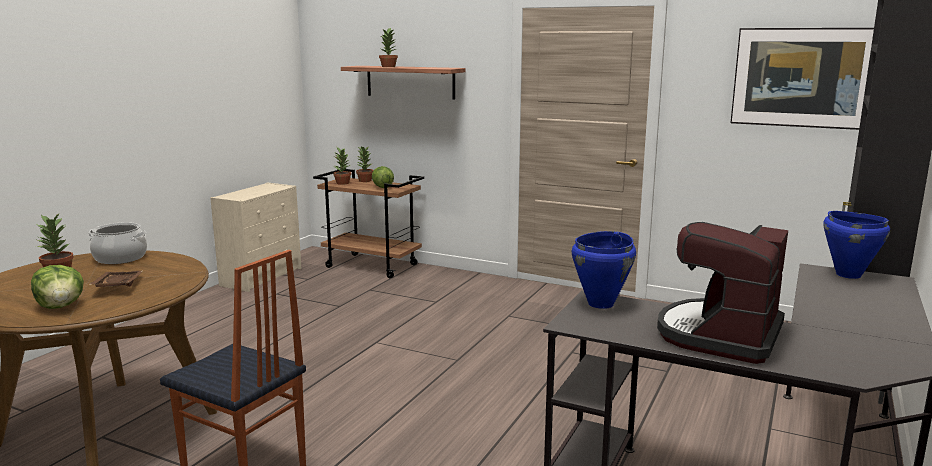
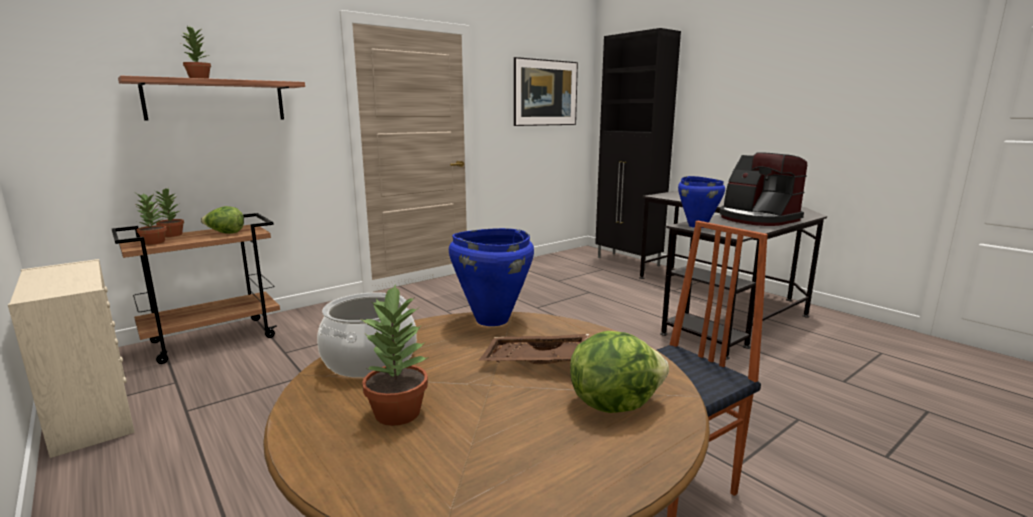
camera: 65 degrees left, 0 degrees up
(848, 274) = (668, 194): blue cooking pot -> blue cooking pot (491, 320)

